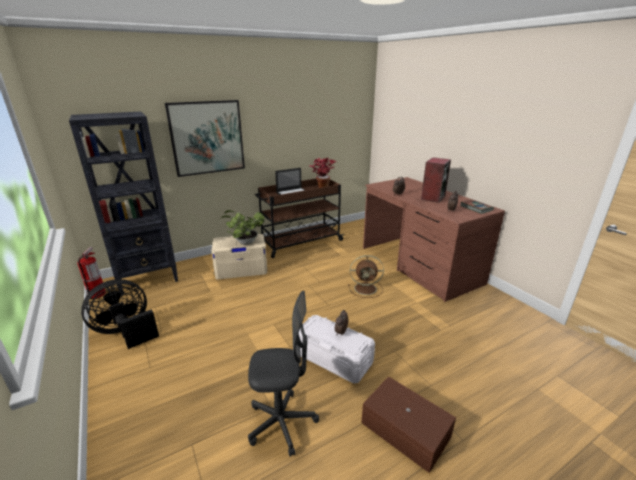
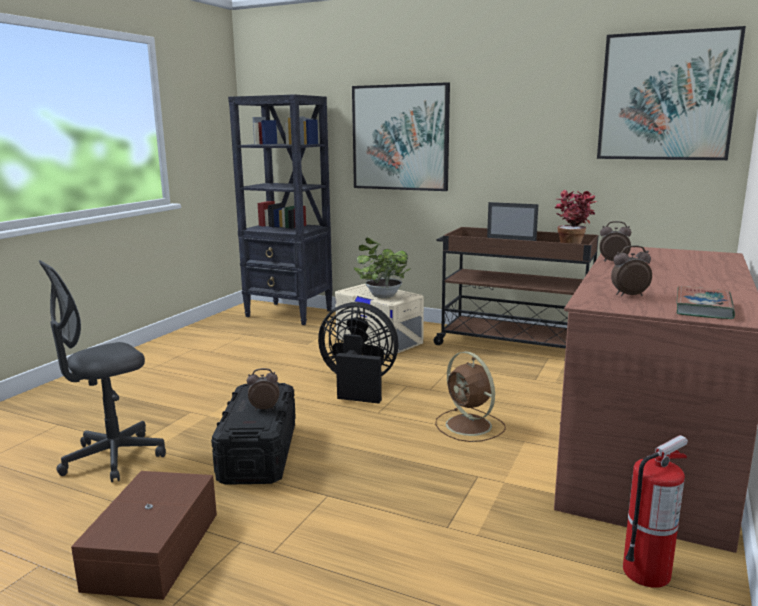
camera: 55 degrees right, 10 degrees down
(97, 294) = (236, 309): fire extinguisher -> fire extinguisher (646, 572)
(126, 332) = (192, 341): black fan -> black fan (358, 385)
(282, 423) = (113, 458): grey office chair -> grey office chair turned 90 degrees clockwise
(333, 358) = (258, 453): white storage box -> black storage box
(343, 106) = (666, 96): none -> picture
(432, 197) = (668, 278): speaker -> none

